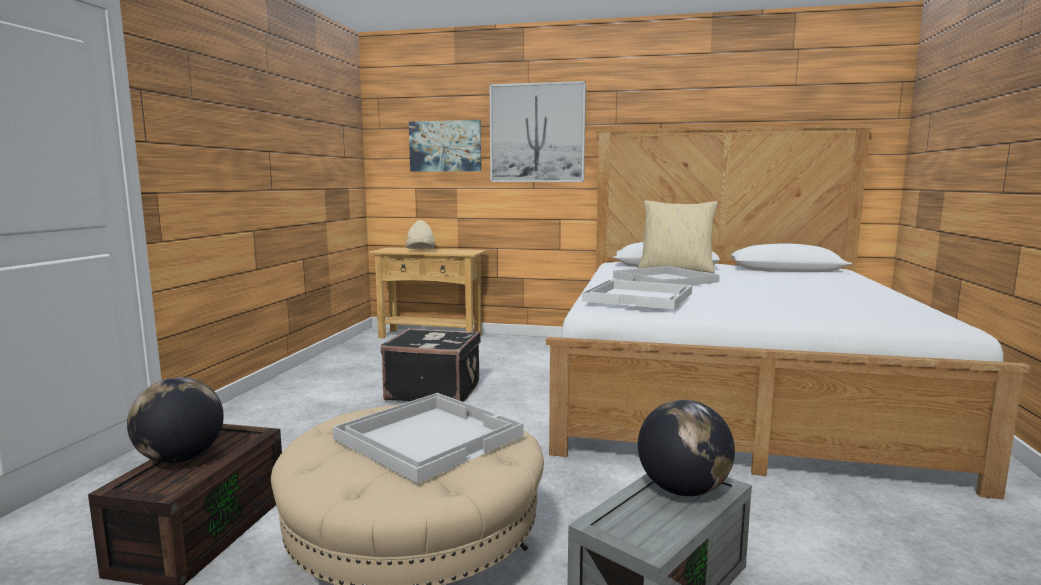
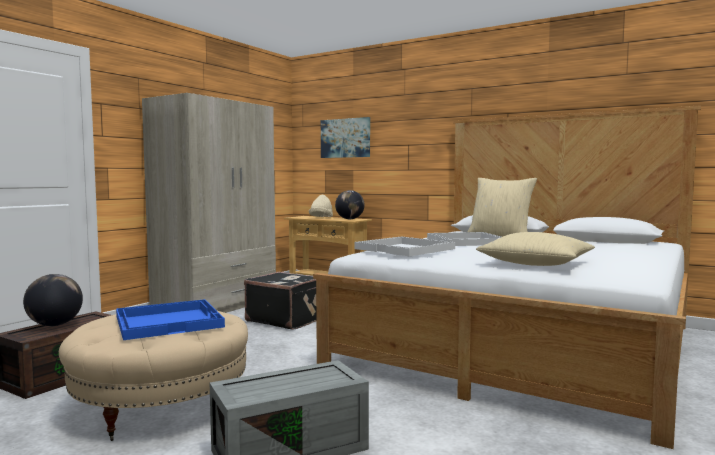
camera: 20 degrees right, 5 degrees down
(315, 381) = (217, 306): none -> beige wardrobe
(429, 436) = (169, 321): white tray -> blue tray
(537, 133) = (410, 125): picture -> none
(683, 490) = (313, 377): globe -> globe (350, 219)
(810, 309) = (536, 264): none -> beige pillow

